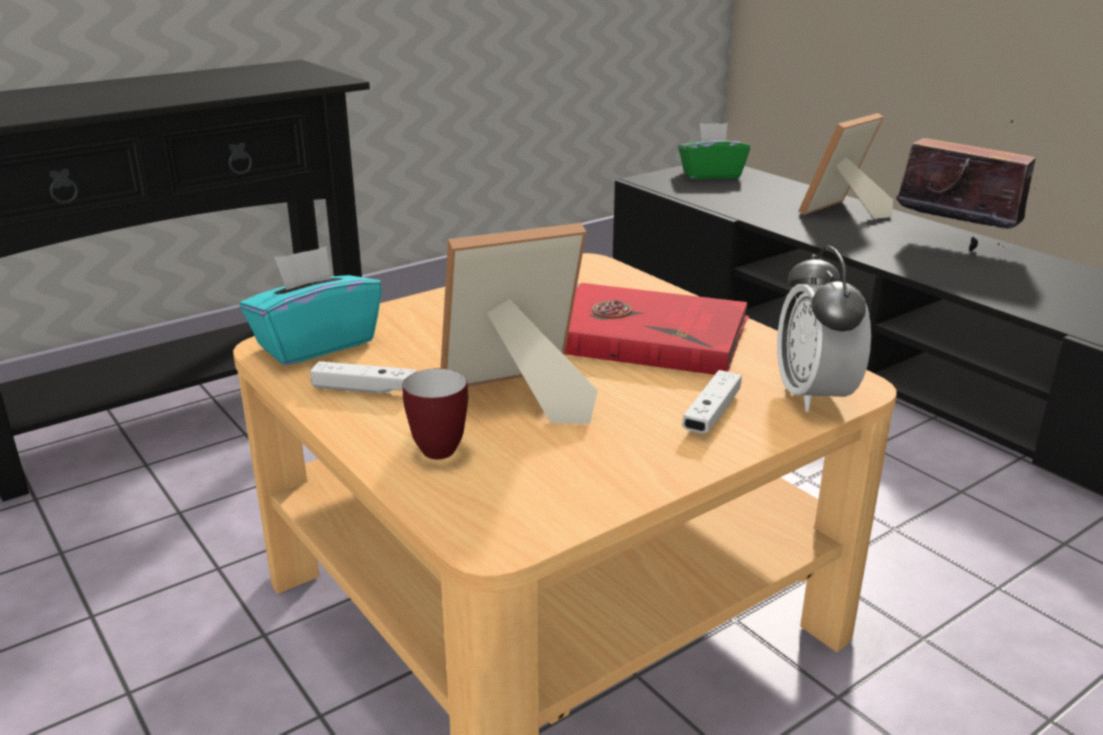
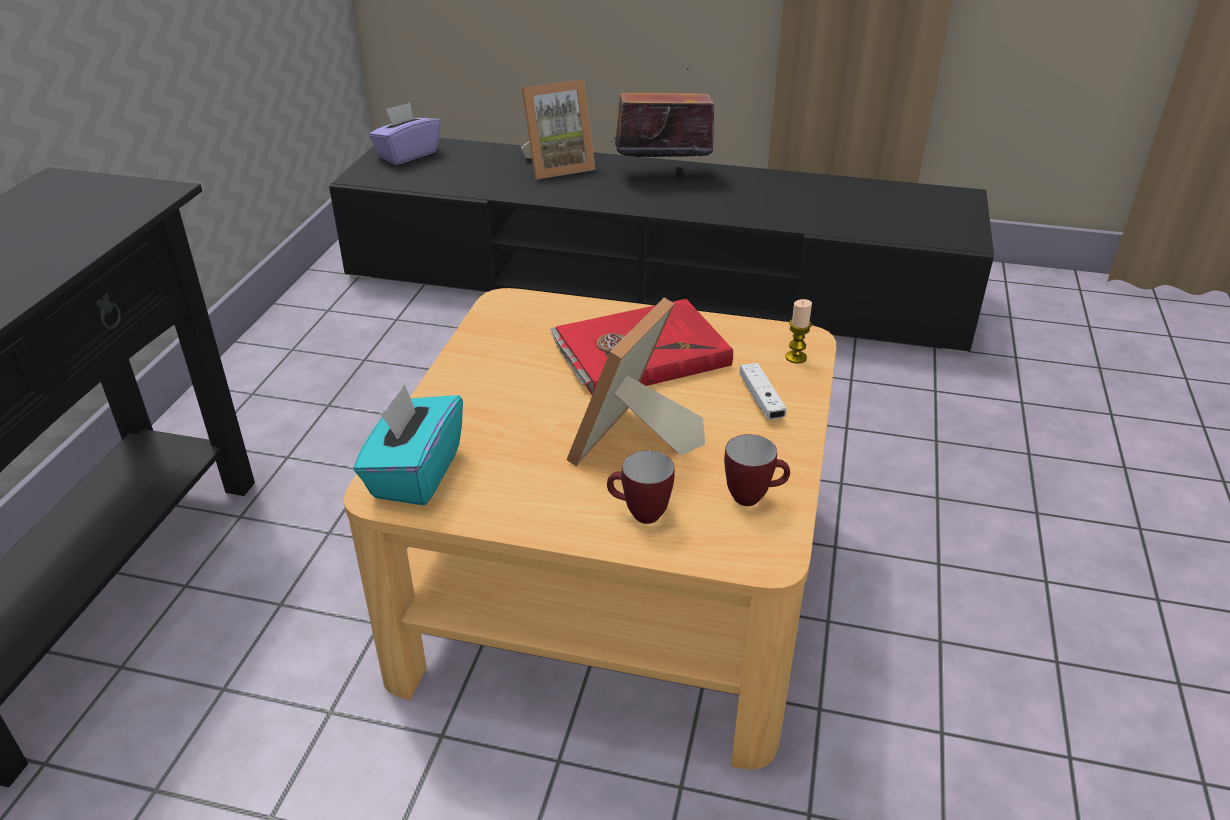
camera: 40 degrees left, 10 degrees up
(365, 389) = (519, 494): white game controller -> none
(564, 485) = (753, 497): none -> mug
(711, 174) = (407, 154): green tissue box -> purple tissue box
(814, 396) = (796, 357): alarm clock -> candle
(843, 212) = (557, 167): picture frame -> picture frame turned 120 degrees counterclockwise

